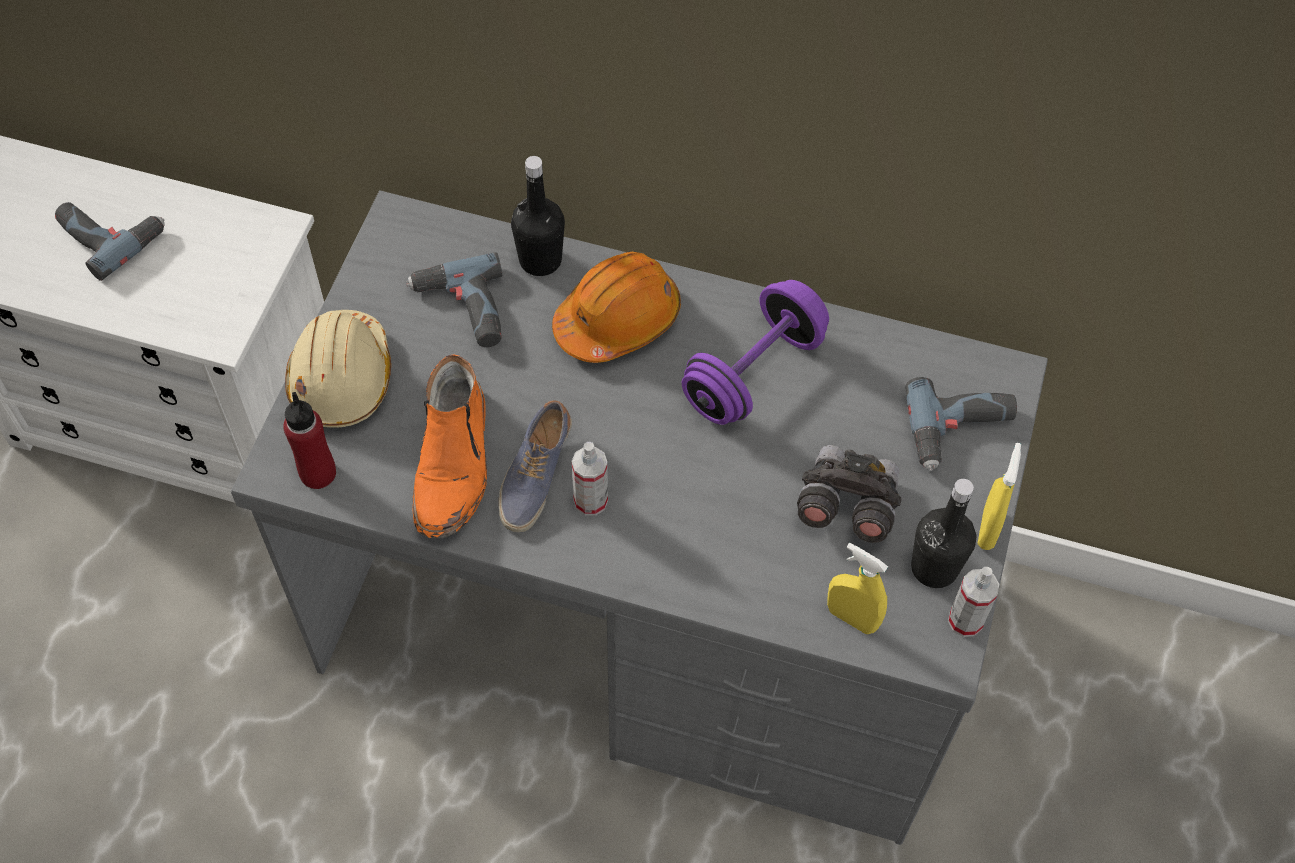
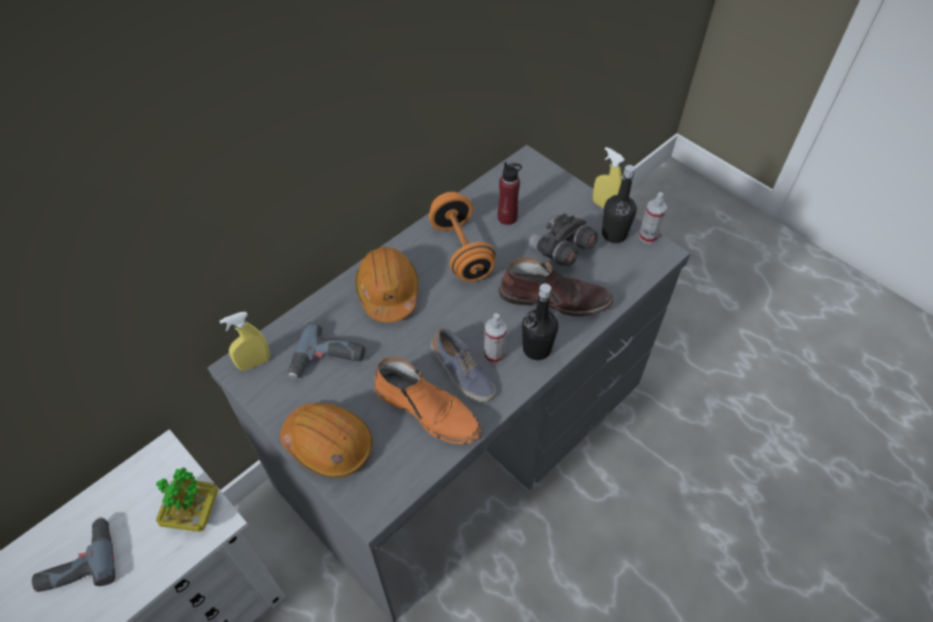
camera: 60 degrees left, 5 degrees down
(220, 305) = (193, 512): none -> potted plant
(318, 473) = (388, 486): red bottle -> red bottle (507, 217)
(341, 378) = (329, 444): beige hard hat -> orange hard hat
(540, 260) = (322, 309): black bottle -> black bottle (536, 349)
(743, 535) = (554, 298): none -> brown boot
(753, 373) = (461, 251): purple dumbbell -> orange dumbbell
(851, 618) = (624, 277): yellow spray bottle -> yellow spray bottle (254, 363)
(961, 432) = (547, 191): power drill -> none

